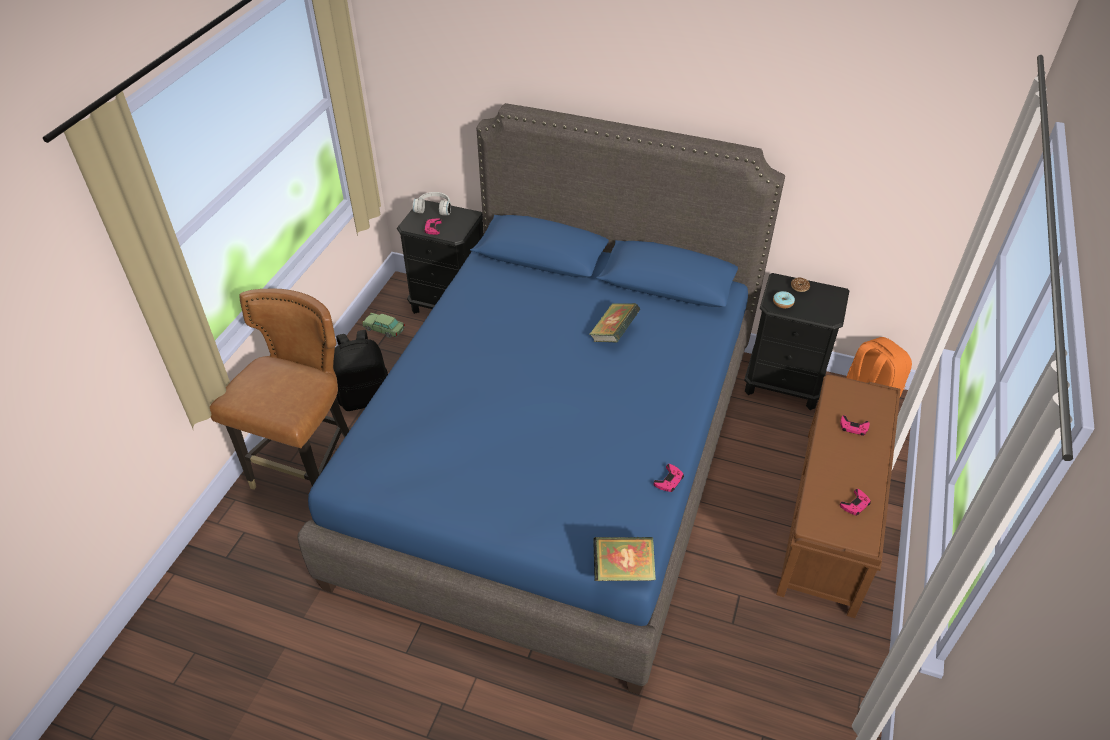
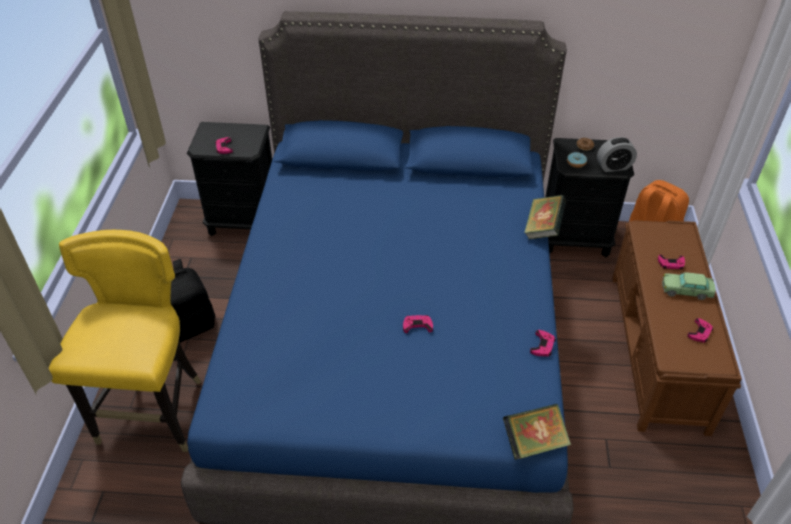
camera: 15 degrees left, 0 degrees up
(309, 473) = (154, 415): brown chair -> yellow chair
(384, 329) = (186, 256): toy car -> toy car (686, 290)
(434, 208) = (218, 128): white headphones -> none
(553, 435) = (417, 325): none -> pink game controller
(613, 334) = (438, 217): book -> book (543, 228)
(822, 314) = (613, 167): none -> alarm clock

